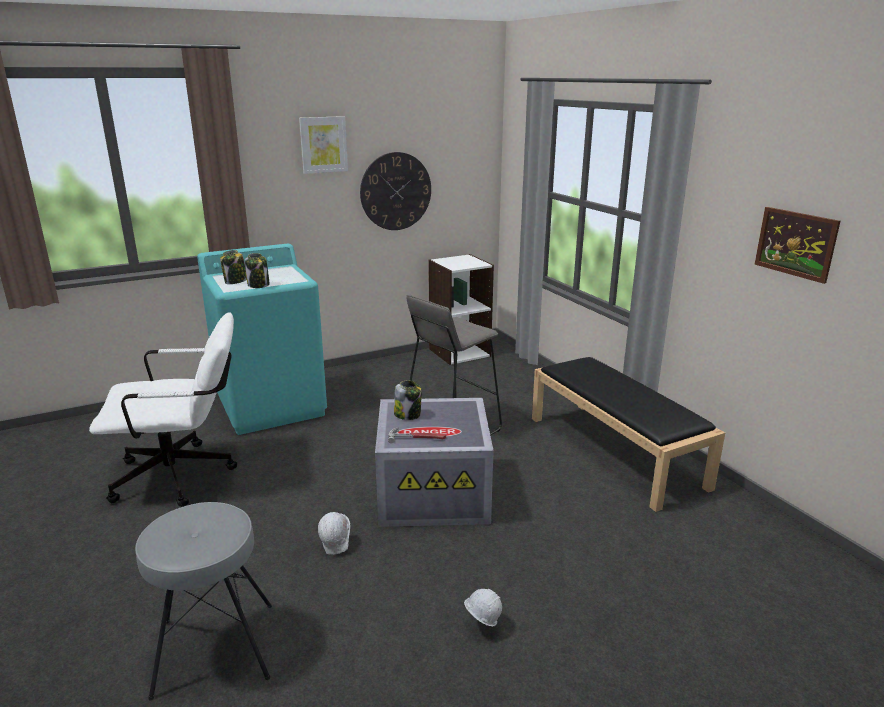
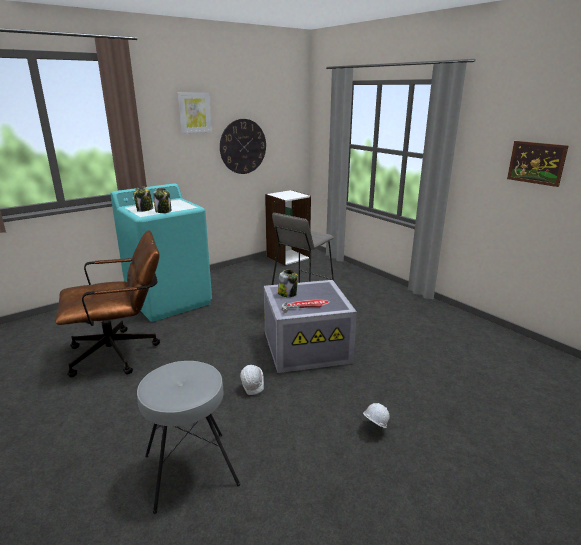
camera: 10 degrees left, 0 degrees up
(184, 475) = (121, 352): white office chair -> brown office chair
(616, 451) = (414, 310): black bench -> none

